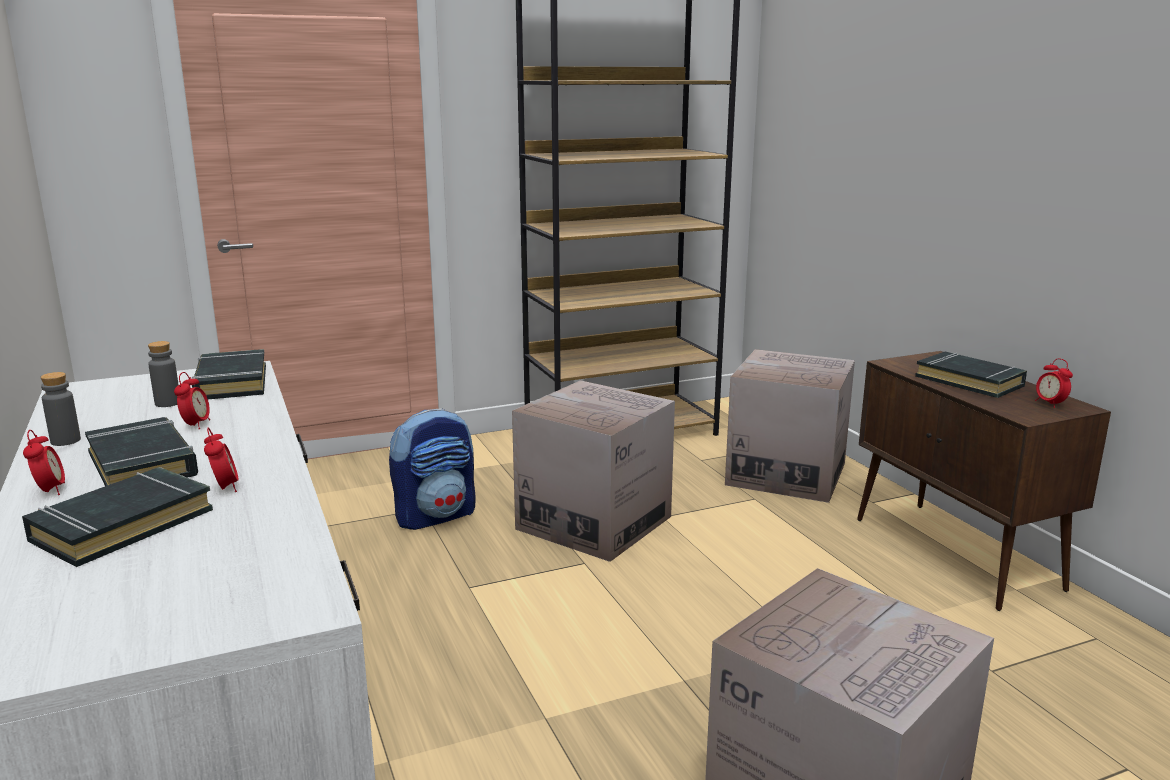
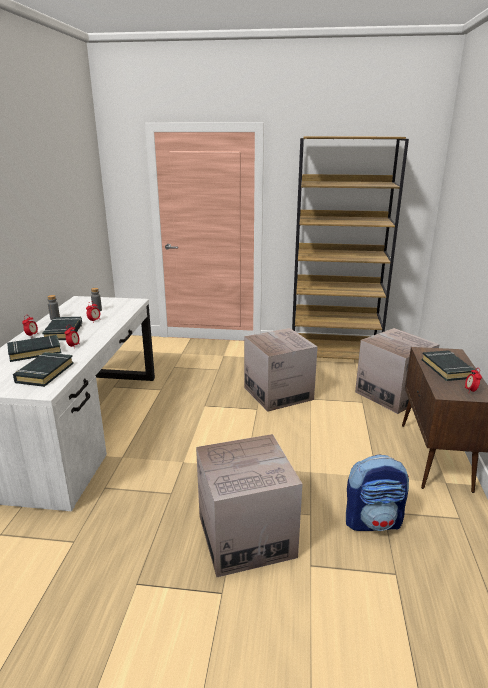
camera: 30 degrees right, 5 degrees up
(231, 382) = (125, 306): black book -> black book (44, 373)
(436, 516) = (220, 373): backpack -> backpack (373, 521)

